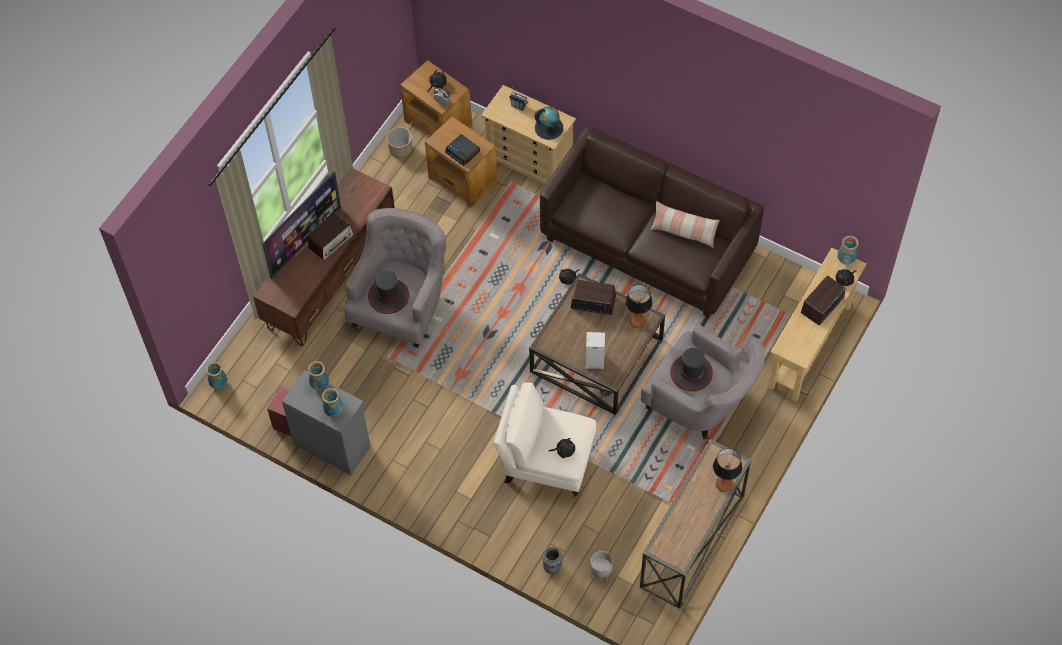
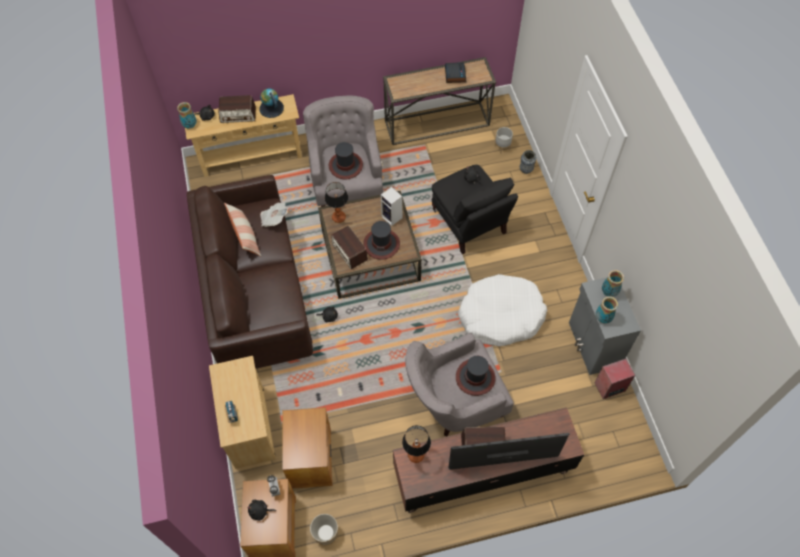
camera: 135 degrees left, 0 degrees up
(218, 384) = (639, 460): vase -> none
(432, 401) = (500, 316): none -> white dog bed
(463, 152) = (310, 427): alarm clock -> alarm clock (455, 75)
(546, 462) = (469, 223): beige armchair -> black armchair
(549, 127) = (235, 375): globe -> globe (271, 108)
(576, 331) = (381, 244): none -> hat
(679, 264) = (274, 219): none -> newspaper
(723, 484) = (413, 77): table lamp -> table lamp (416, 455)

